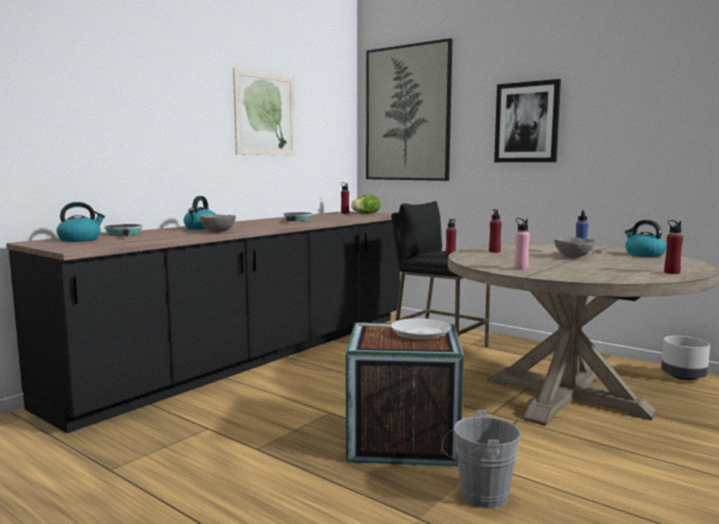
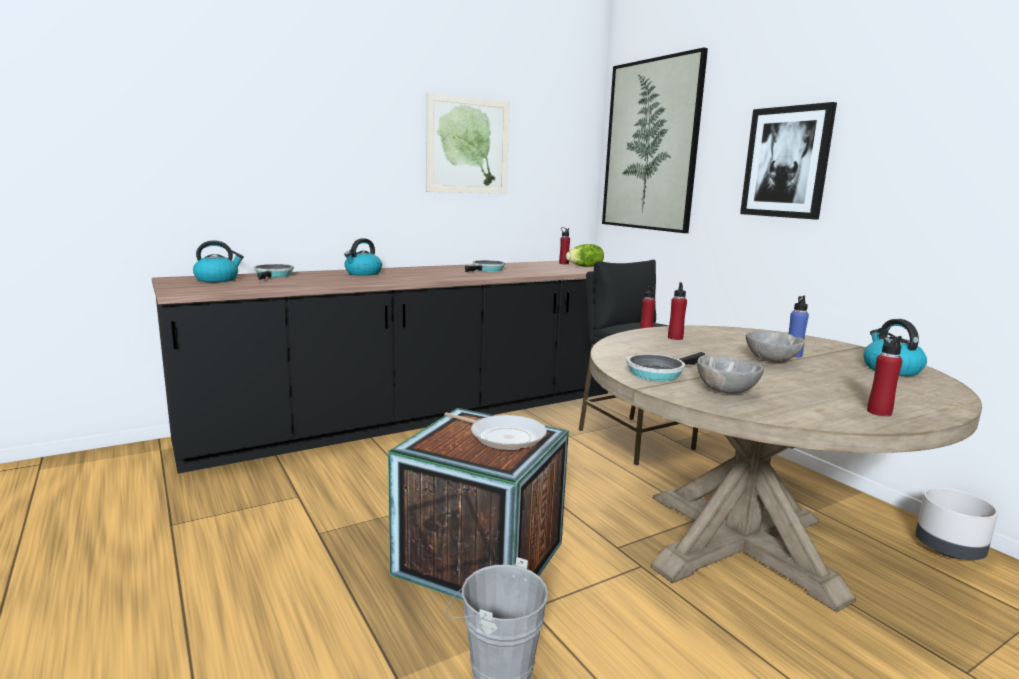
camera: 20 degrees right, 5 degrees up
(217, 231) = (365, 280): grey bowl -> grey bowl (725, 391)
(521, 268) = (658, 373): pink bottle -> frying pan

